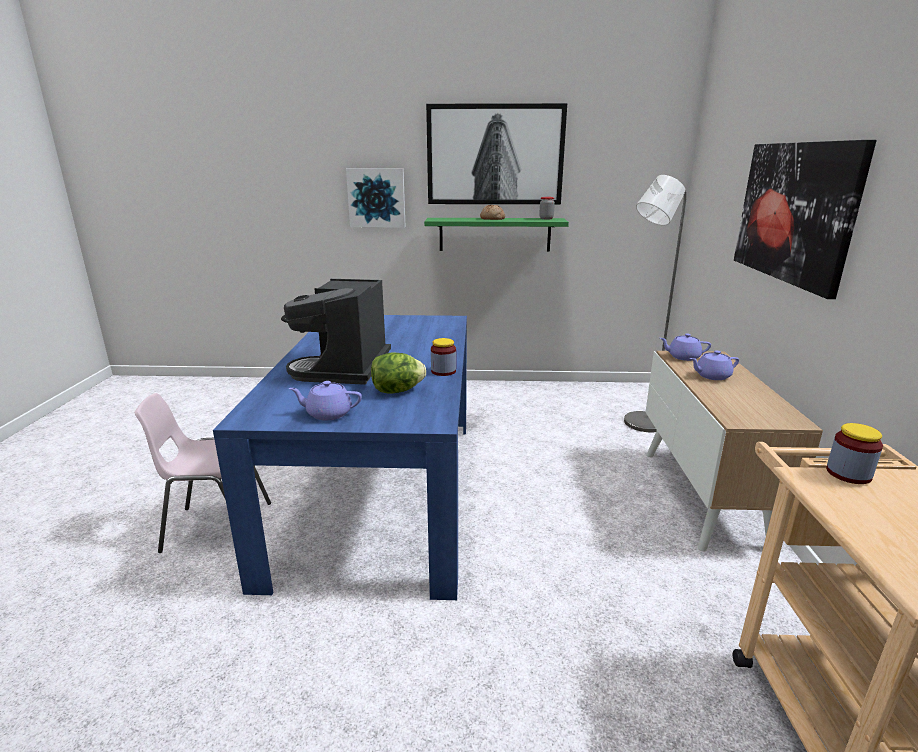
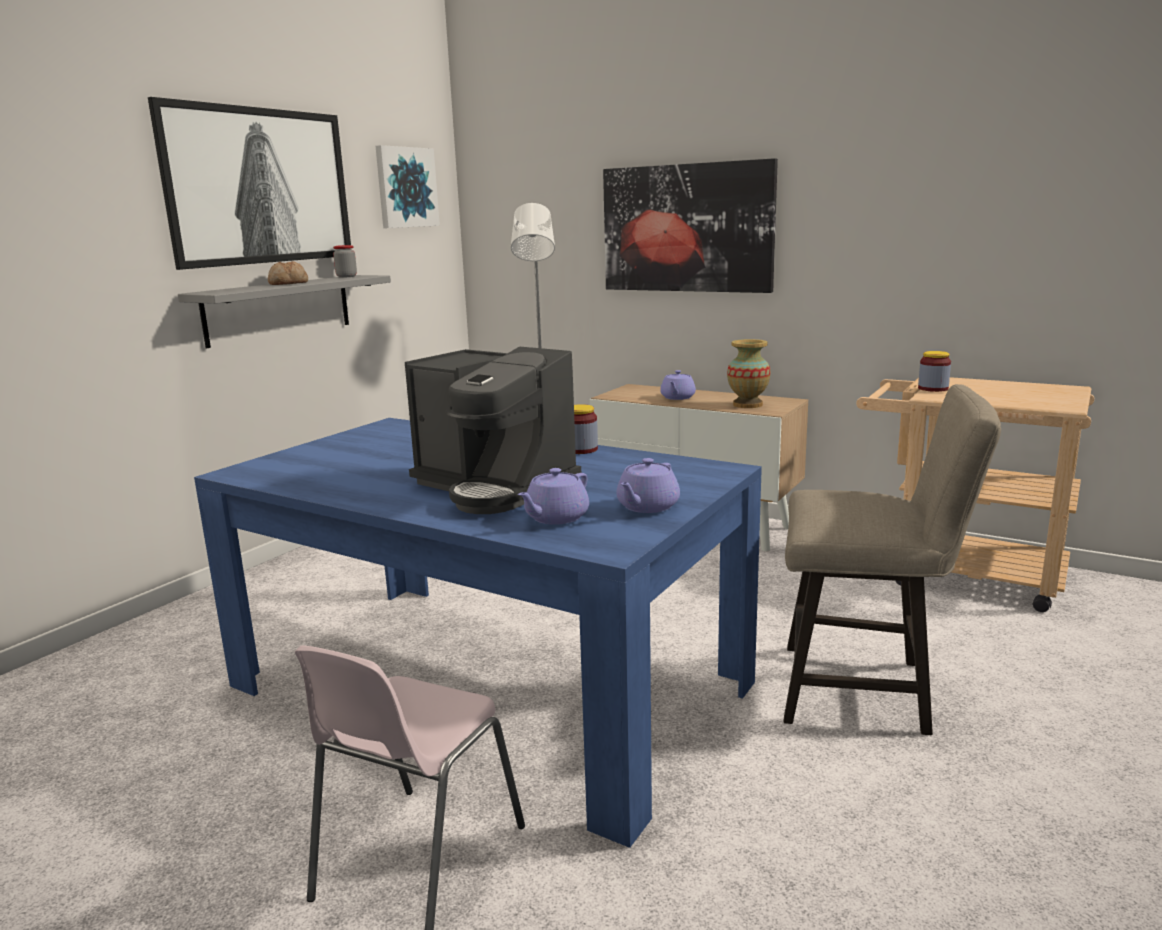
camera: 60 degrees left, 5 degrees down
(376, 198) = (81, 266): picture -> picture (406, 187)
(397, 391) = (615, 472): lettuce -> none
(488, 674) = (867, 691): none -> beige stool
(494, 234) = (279, 309): green shelf -> grey shelf
(683, 357) = (622, 395): purple teapot -> purple teapot (555, 518)
(741, 407) = (748, 405): none -> vase

